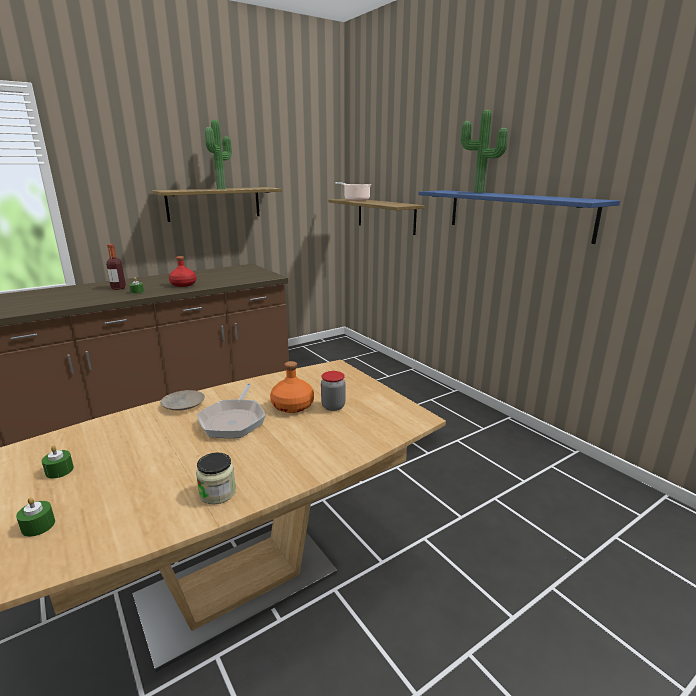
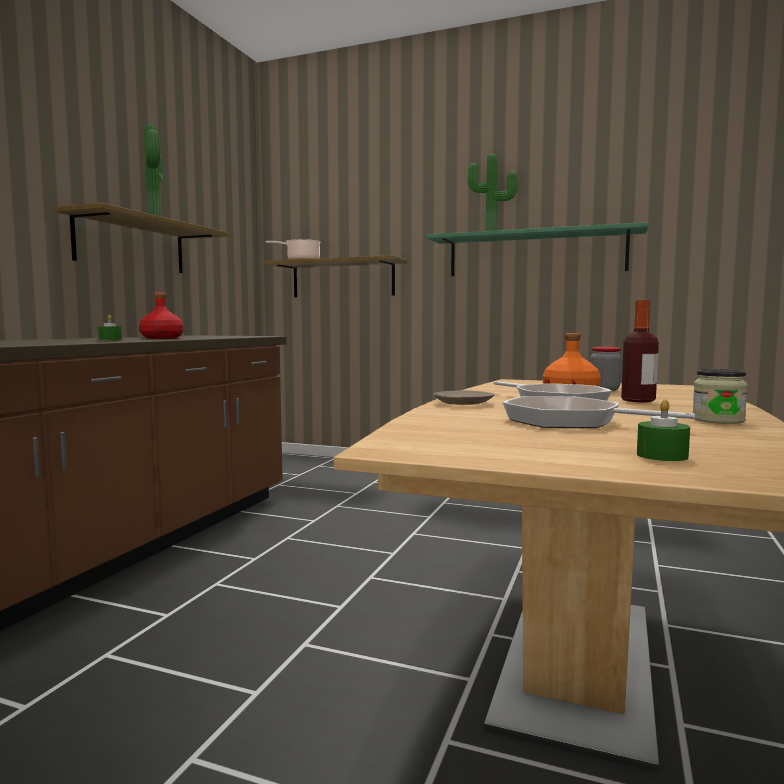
camera: 35 degrees left, 15 degrees down
(59, 470) = (517, 438): green candle -> none
(118, 288) = (58, 340): bottle -> bottle (638, 400)
(144, 458) = (570, 421): none -> frying pan
(516, 214) = (535, 254): blue shelf -> green shelf

